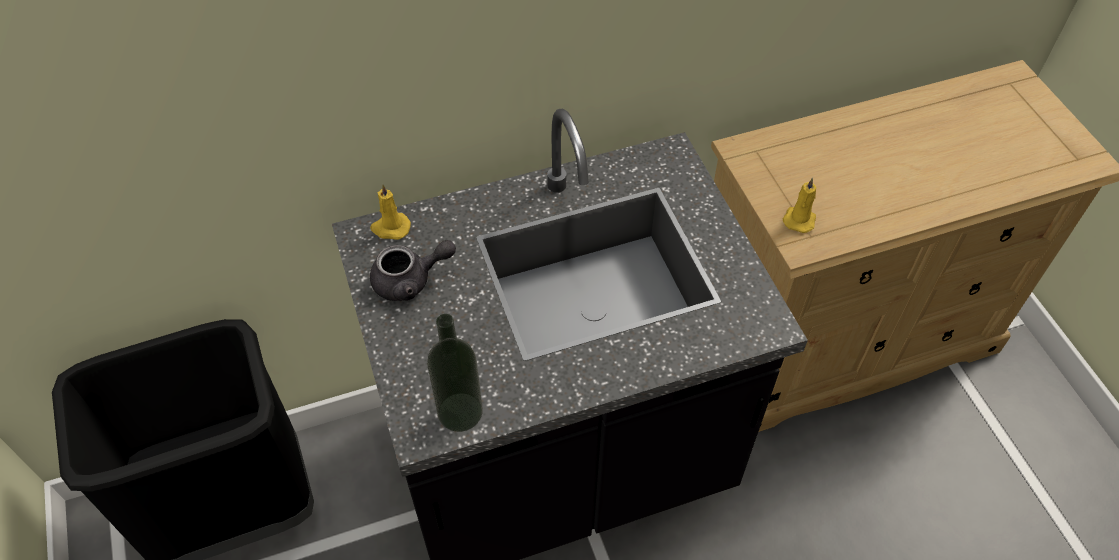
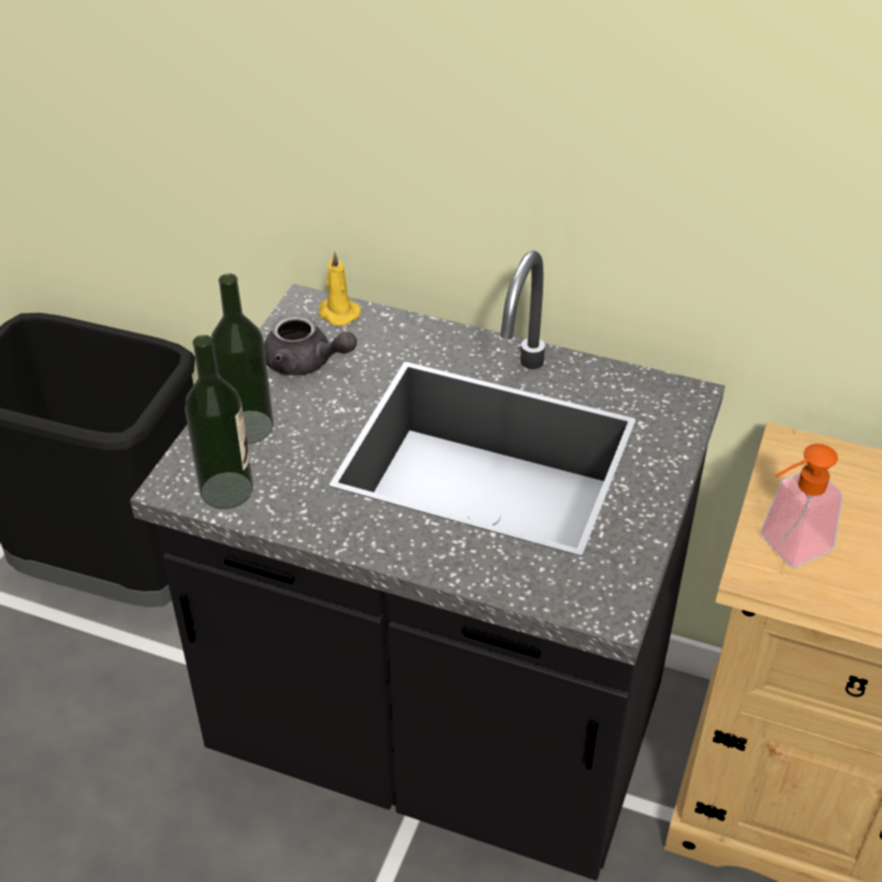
camera: 40 degrees right, 10 degrees down
(423, 355) = (248, 427): none -> bottle
(799, 219) = (786, 548): yellow candle -> soap dispenser

